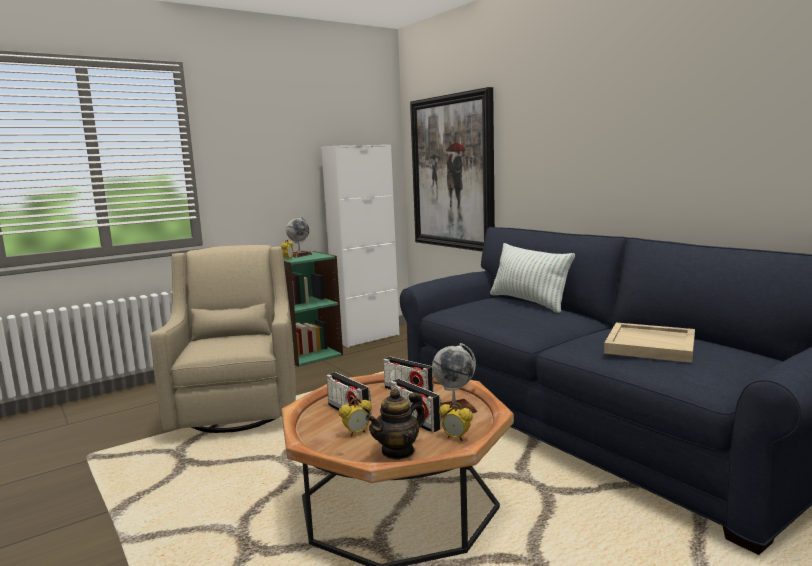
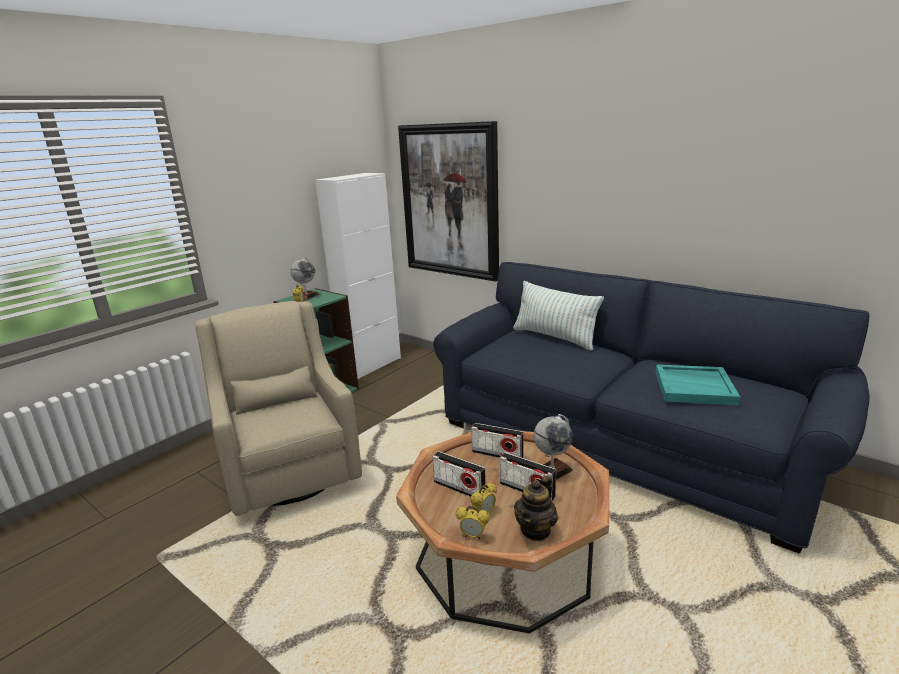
camera: 15 degrees left, 10 degrees up
(456, 438) = (575, 505): alarm clock -> alarm clock (473, 536)
(651, 346) = (694, 387): beige tray -> turquoise tray

